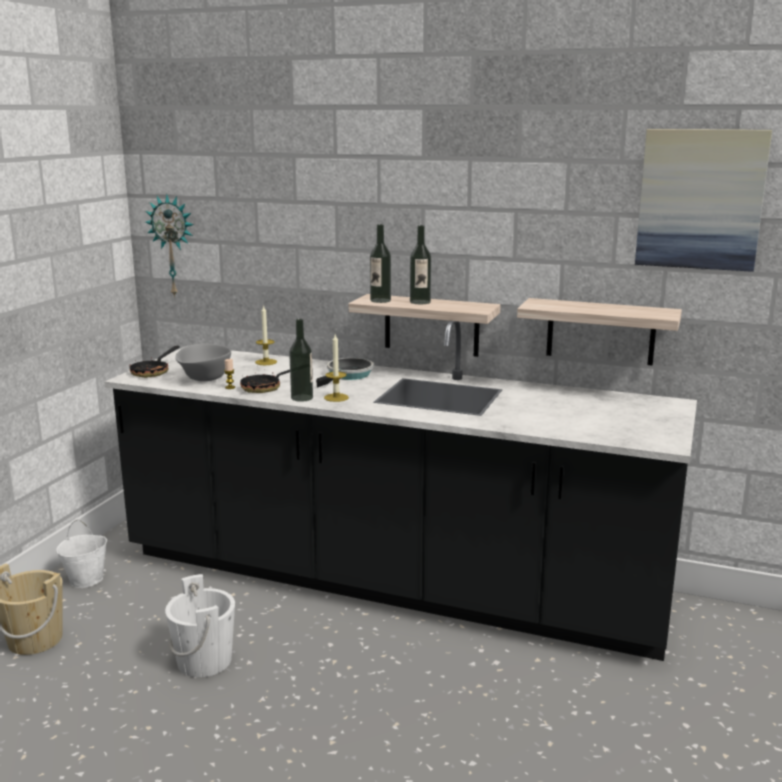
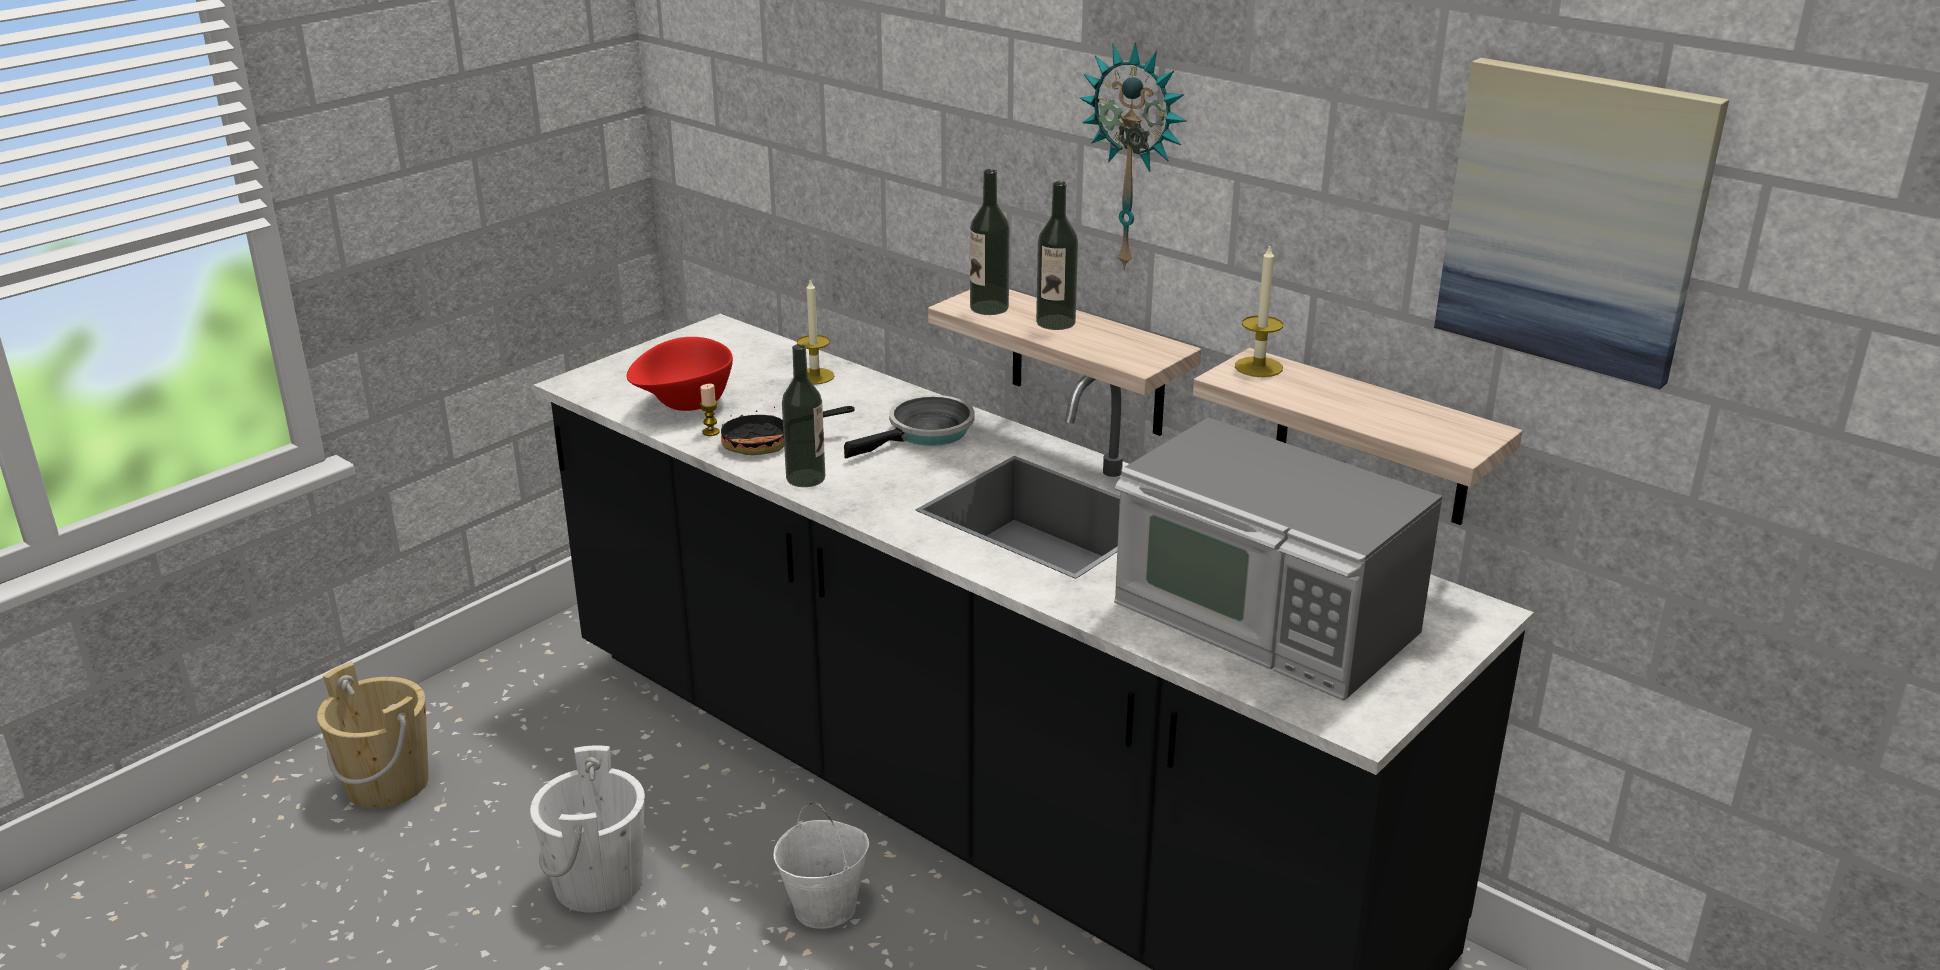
camera: 20 degrees right, 10 degrees up
(86, 579) = (508, 688): white bucket -> white bucket (825, 907)
(153, 372) = (620, 373): frying pan -> none
(173, 245) = (702, 137): wall clock -> wall clock (1135, 158)
(203, 379) = (683, 405): grey bowl -> red bowl
(336, 397) = (862, 487): candle -> candle (1258, 367)
(585, 417) = (1263, 620): none -> microwave

